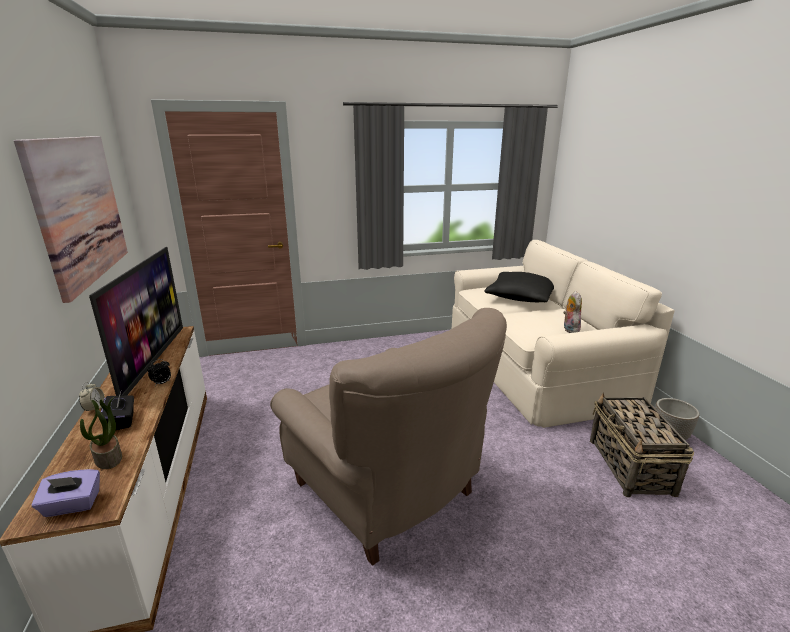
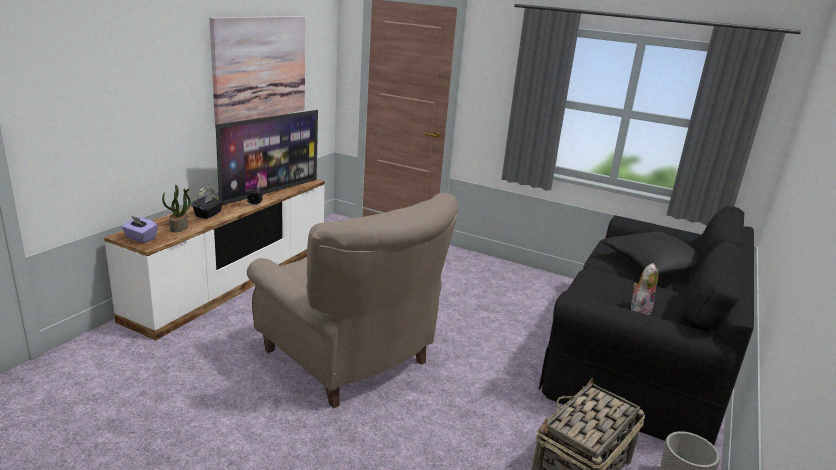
camera: 40 degrees right, 0 degrees up
(388, 492) = (350, 359): beige armchair -> beige armchair turned 45 degrees counterclockwise
(535, 366) = (640, 356): beige sofa -> black sofa

